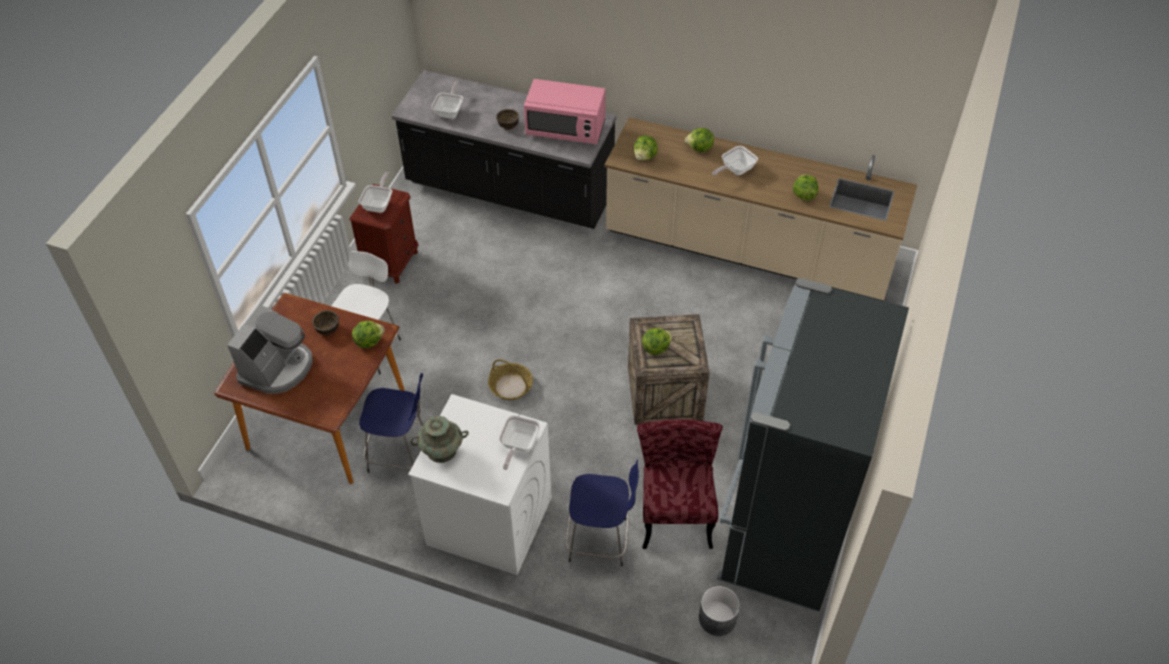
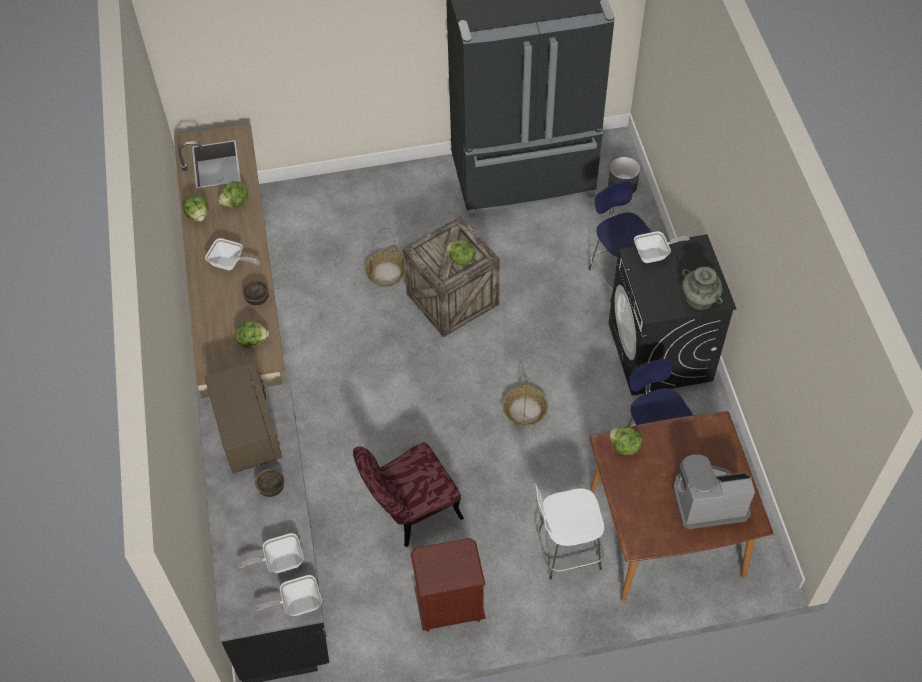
camera: 120 degrees left, 5 degrees up
(327, 329) = (637, 490): brown bowl -> brown bowl (257, 299)
(379, 204) = (446, 568): frying pan -> frying pan (297, 603)
(488, 521) = (660, 352): white washing machine -> black washing machine
(566, 129) = (247, 431): pink microwave -> brown microwave
(675, 510) = (557, 243): red chair -> red chair (410, 512)
(699, 148) = (214, 303): lettuce -> lettuce (198, 215)
(728, 359) = (386, 273): none -> basket

